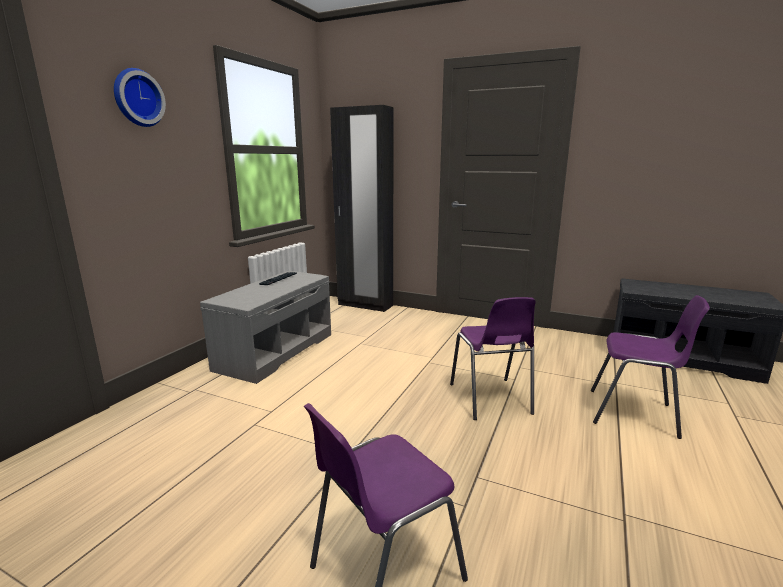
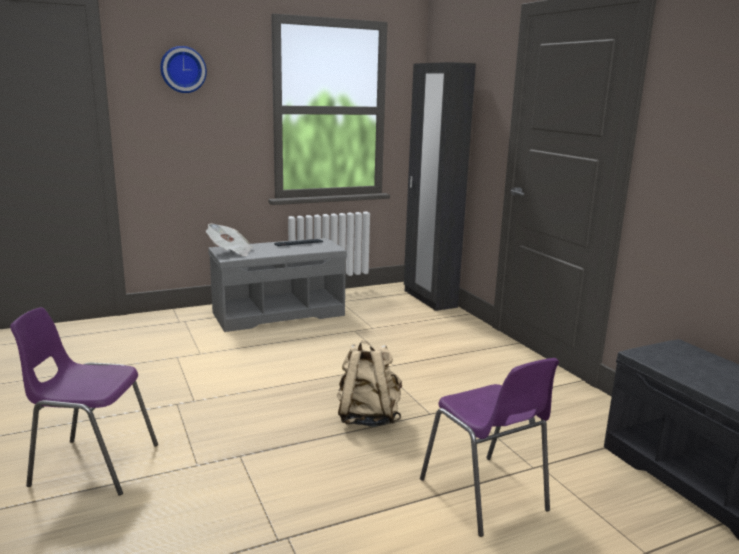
camera: 40 degrees right, 0 degrees up
(235, 300) = (230, 251): none -> newspaper
(490, 400) = (367, 417): purple chair -> beige backpack

